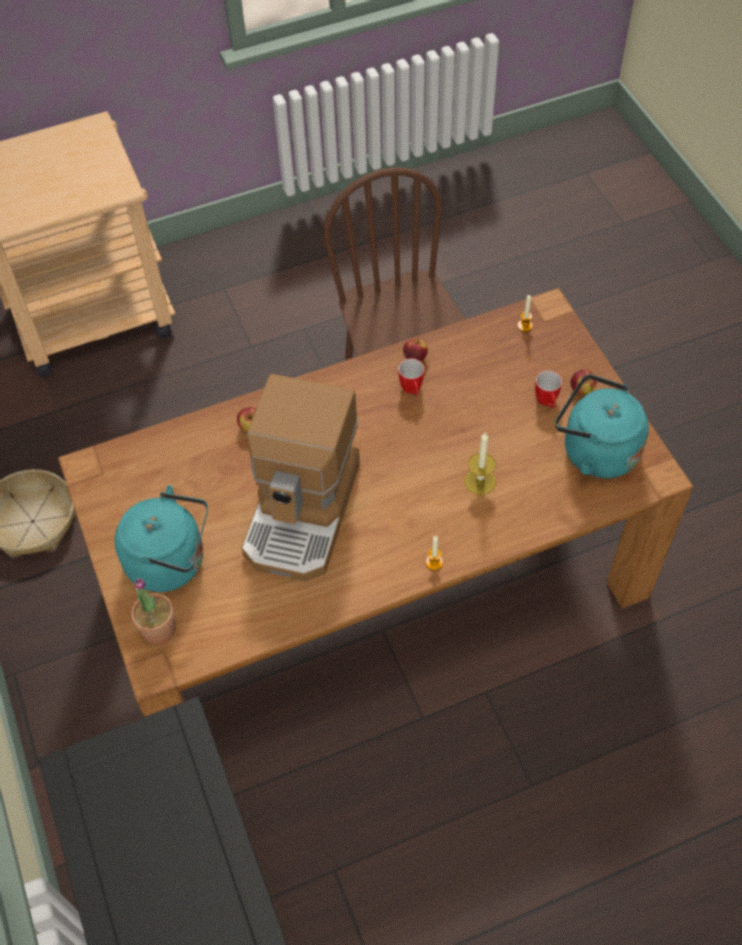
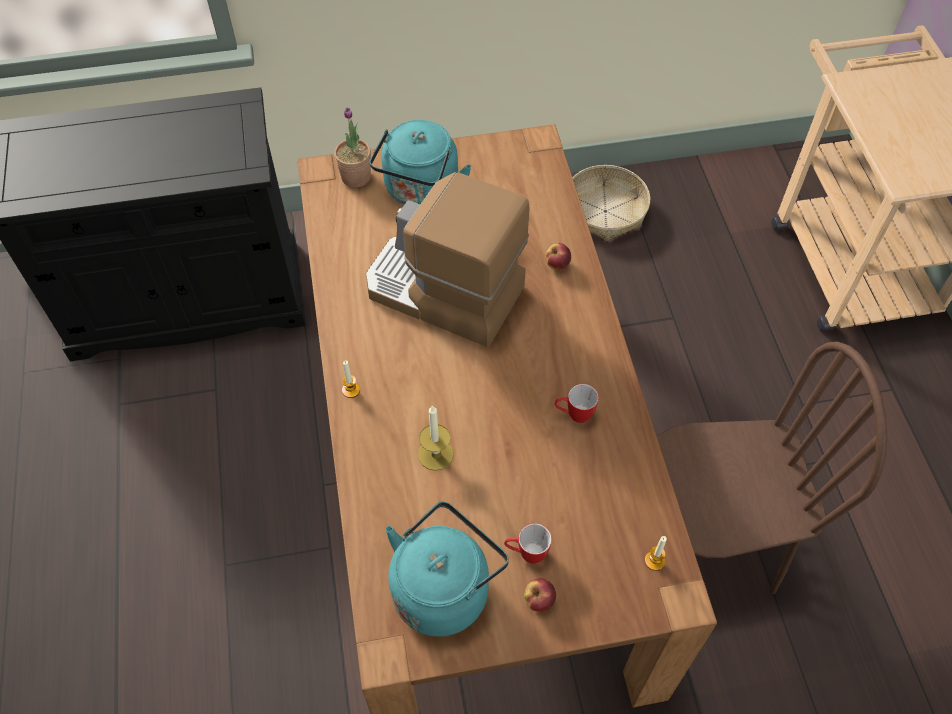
camera: 100 degrees right, 0 degrees up
(415, 358) = (622, 427): apple -> none

